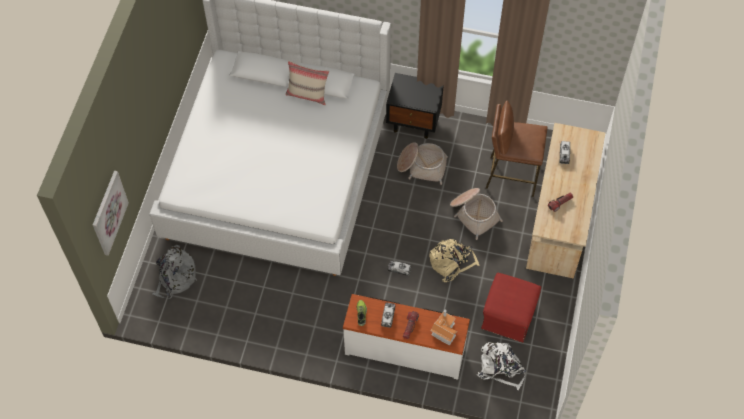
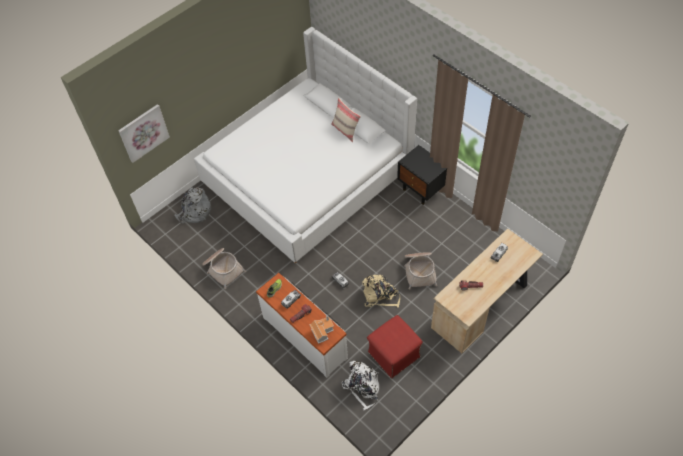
camera: 35 degrees right, 5 degrees down
(421, 166) = (405, 221): basket -> basket (223, 269)
(511, 175) = (466, 258): brown stool -> none

